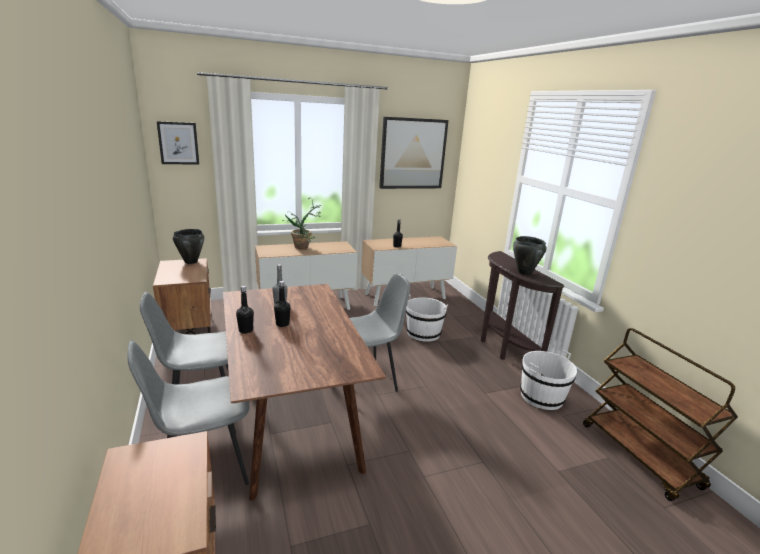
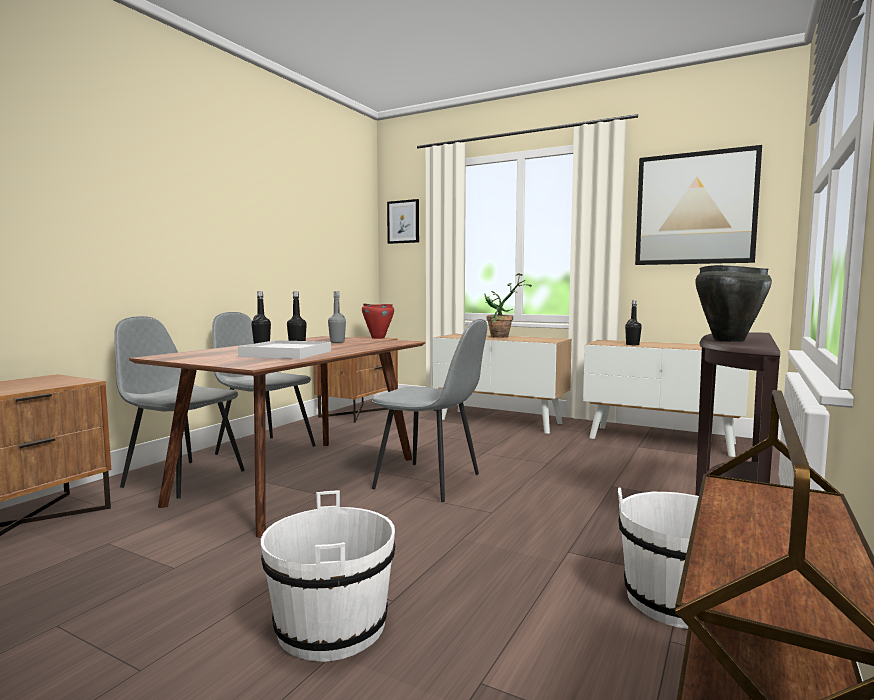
camera: 50 degrees right, 15 degrees down
(190, 262) = (377, 338): black cooking pot -> red cooking pot
(321, 341) = (286, 354): none -> white tray
(423, 333) = (606, 474): white bucket -> white bucket (331, 626)

